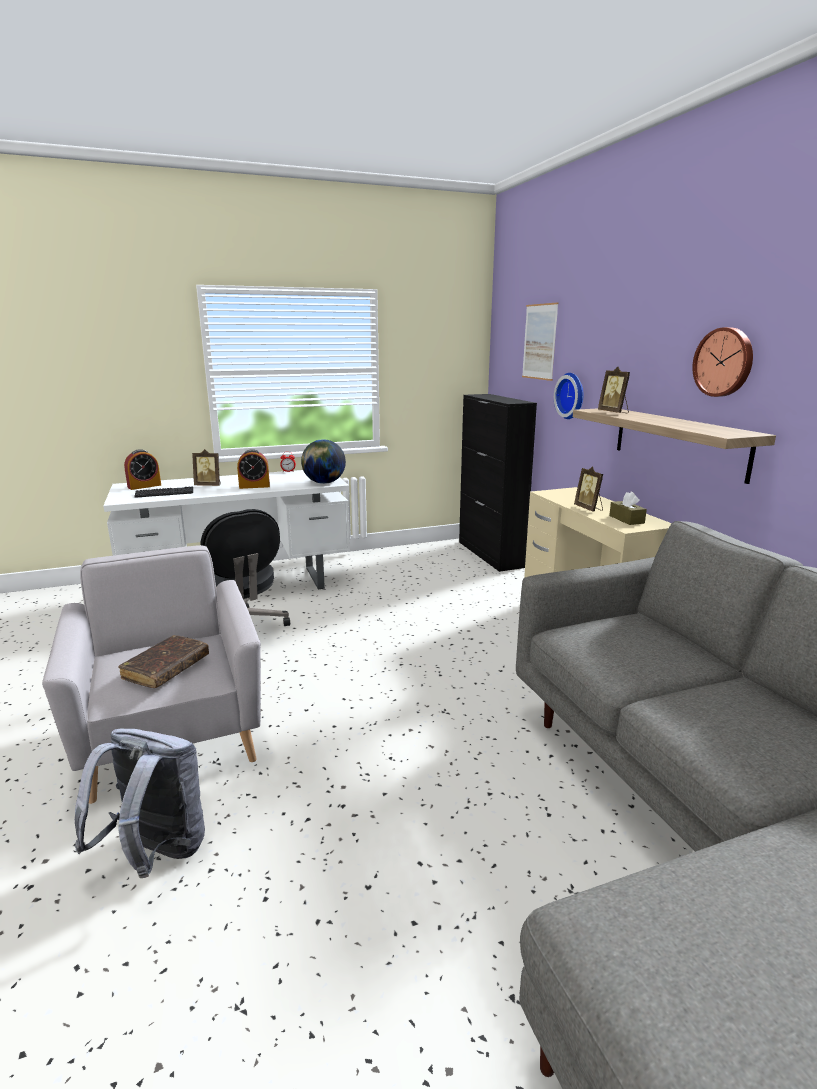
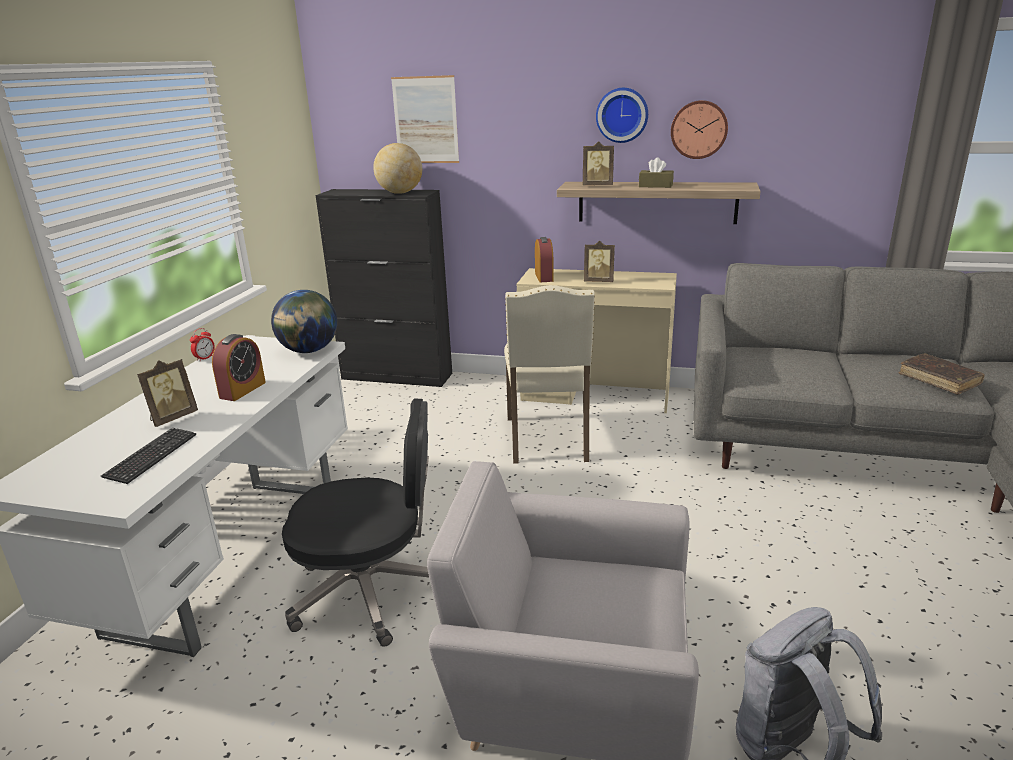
camera: 55 degrees left, 5 degrees up
(144, 486) = (64, 468): alarm clock -> alarm clock (544, 277)
(166, 668) = (621, 603): brown book -> brown book (939, 380)
(479, 632) = (549, 440): none -> beige chair
(505, 400) = (400, 193): none -> globe
(572, 396) = (497, 176): wall clock -> wall clock (622, 115)
(626, 519) = (642, 280): brown tissue box -> brown tissue box (655, 186)

